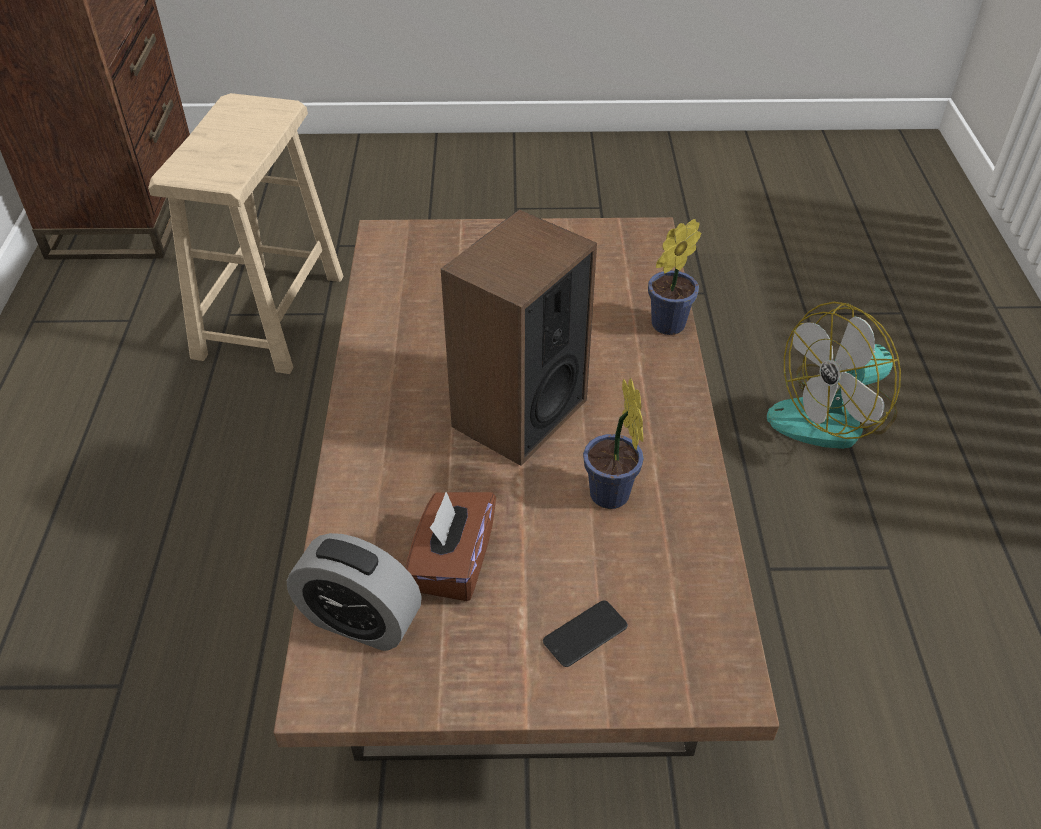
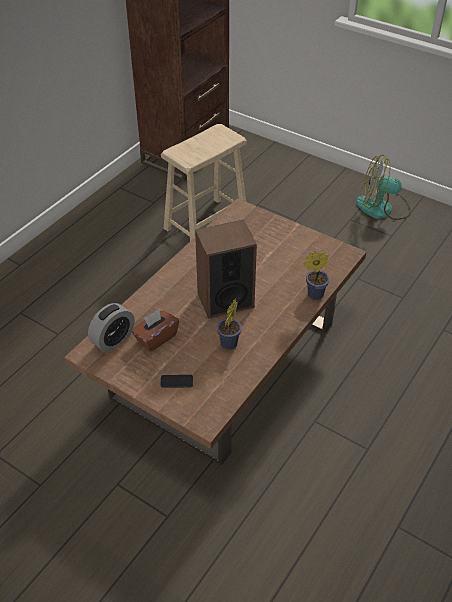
camera: 35 degrees right, 0 degrees up
(360, 621) = (113, 339): alarm clock -> alarm clock turned 105 degrees counterclockwise
(833, 416) = (407, 379): fan -> fan (382, 208)

